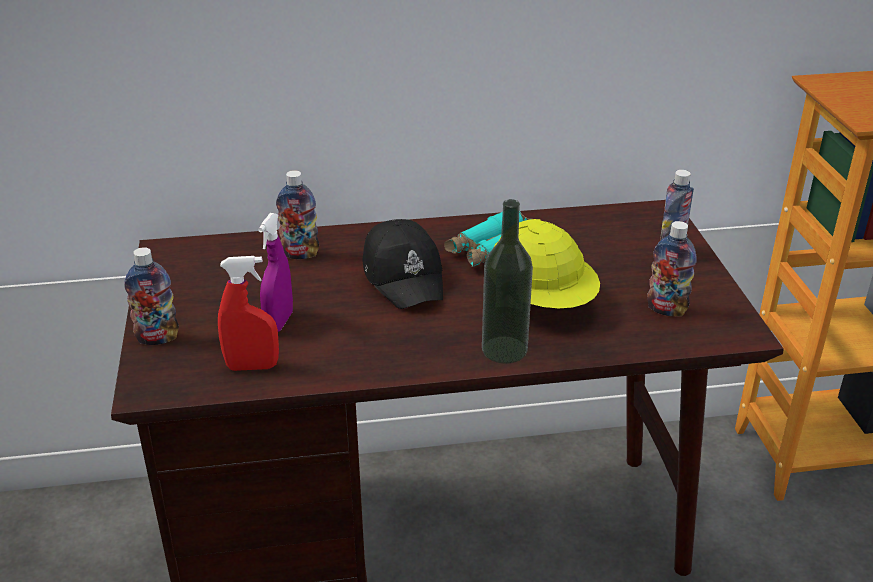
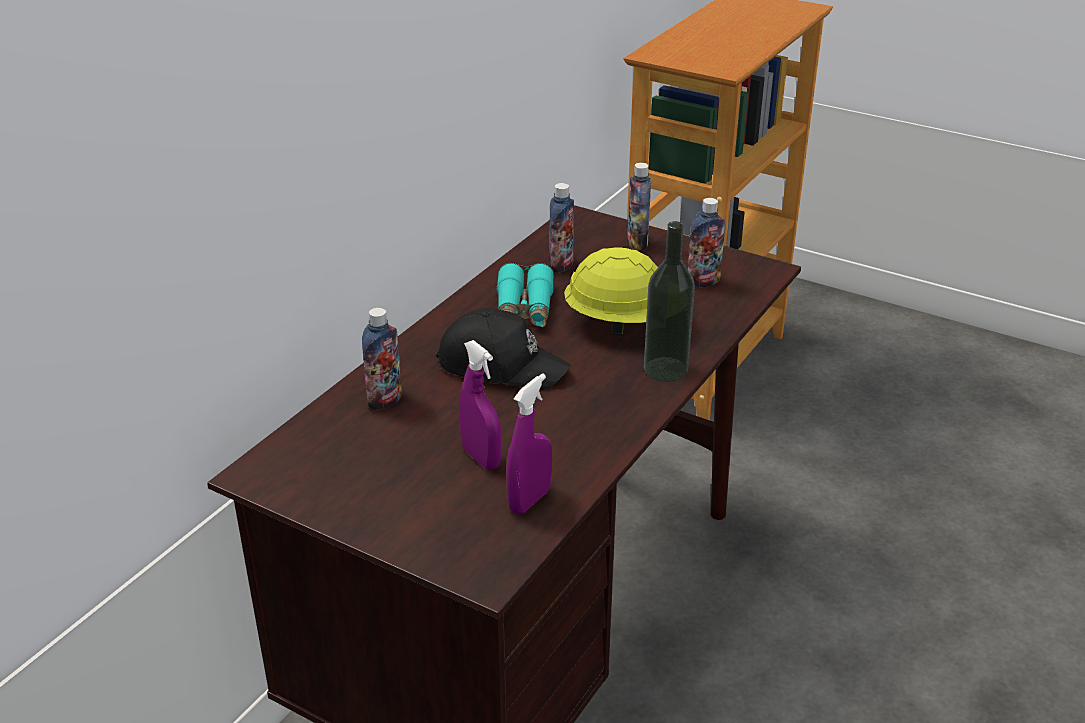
camera: 50 degrees left, 0 degrees up
(157, 338) = (409, 537): bottle -> bottle (561, 265)
(252, 366) = (529, 500): red spray bottle -> purple spray bottle

